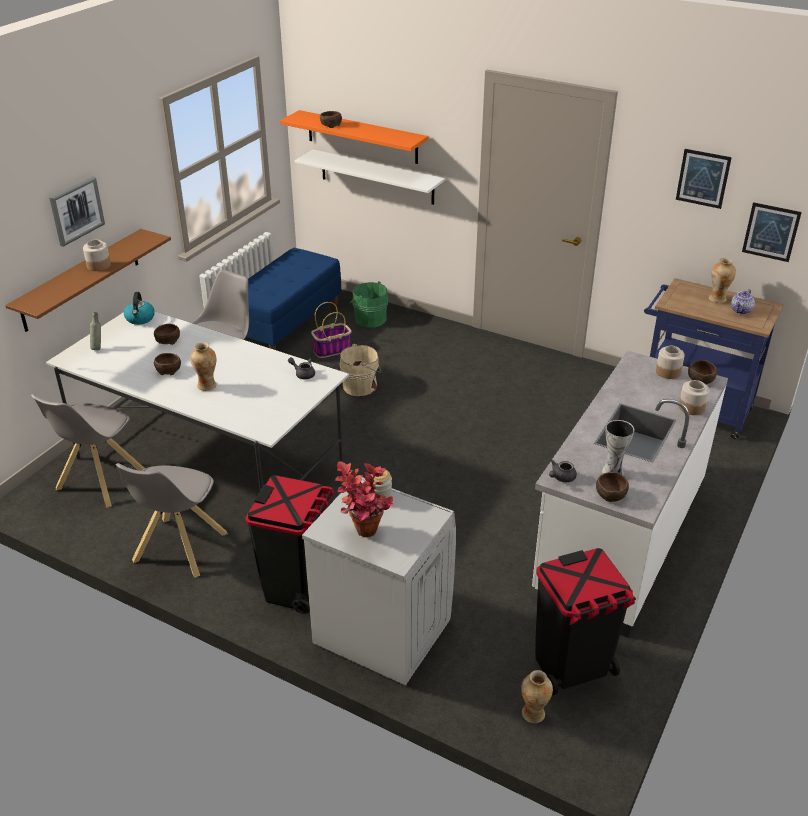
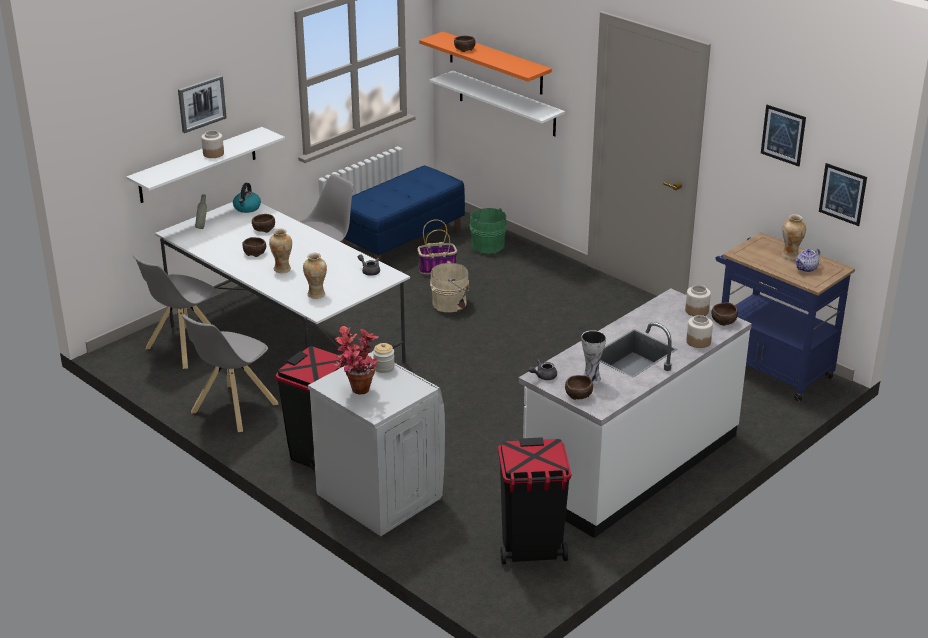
camera: 15 degrees right, 5 degrees down
(81, 280) = (197, 165): brown shelf -> white shelf
(533, 714) = (479, 575): vase -> vase (316, 294)

